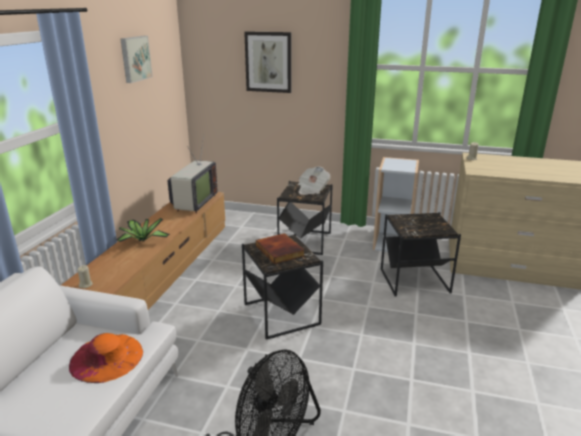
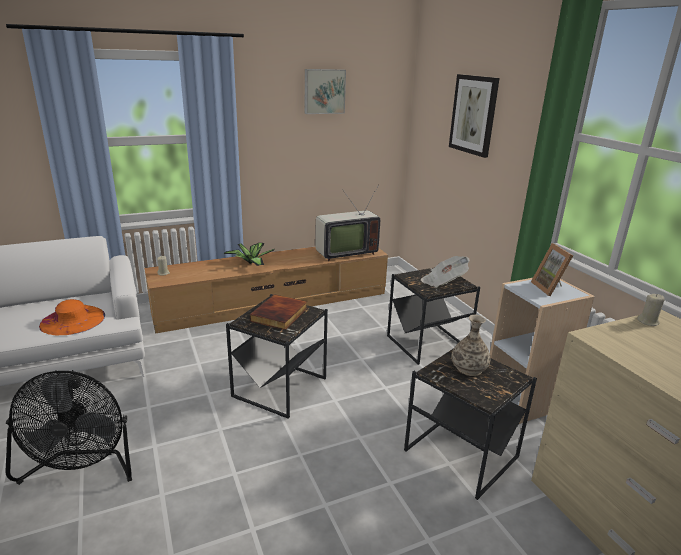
camera: 50 degrees right, 0 degrees up
(399, 163) = (550, 288): none -> picture frame
(414, 222) = (469, 368): none -> vase

